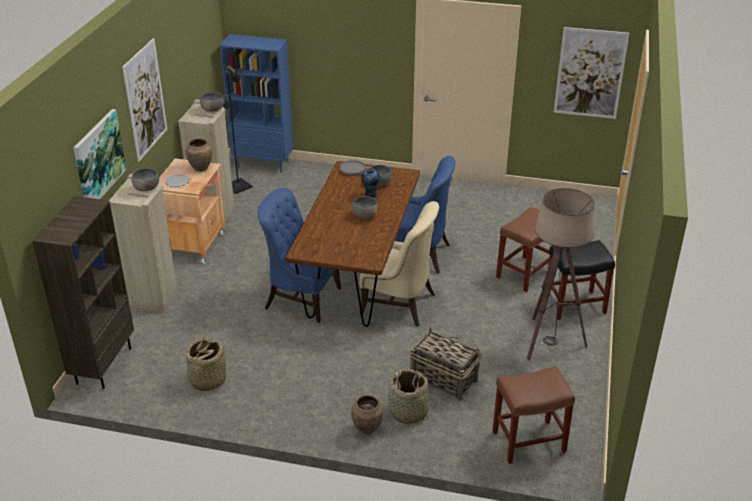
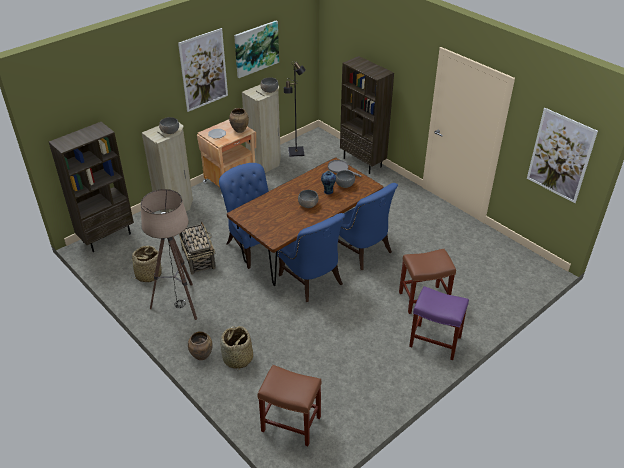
camera: 35 degrees right, 5 degrees up
(98, 158) = (138, 101): picture -> picture (256, 48)
(263, 164) = (328, 142): blue bookcase -> none
(325, 171) = (363, 162): none -> brown bookcase
(399, 303) = (311, 280): beige chair -> blue chair
(443, 379) = (283, 347): basket -> basket (198, 258)
(549, 341) = (385, 359): floor lamp -> floor lamp (179, 303)
(574, 305) = (434, 341): black stool -> purple stool

